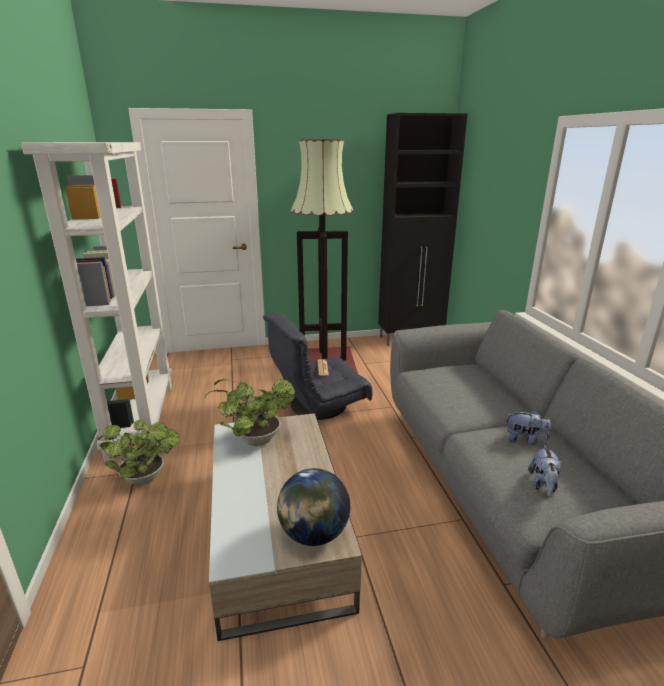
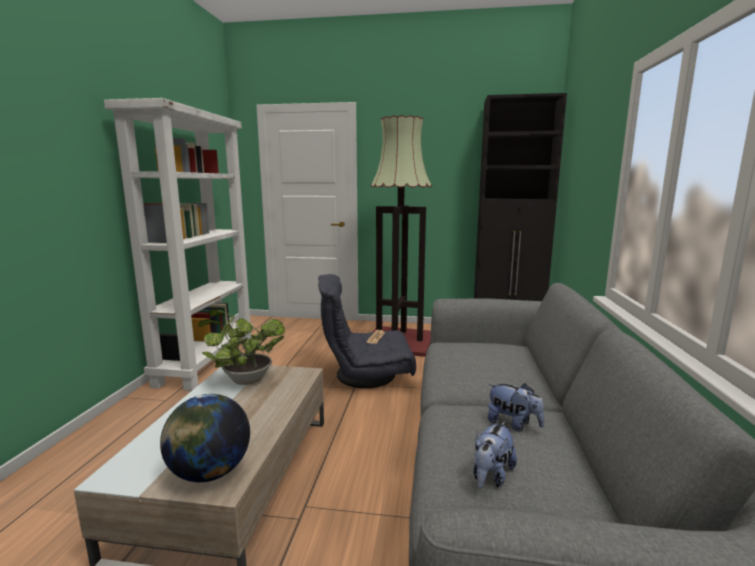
camera: 20 degrees right, 10 degrees down
(147, 478) = (168, 407): potted plant -> none

